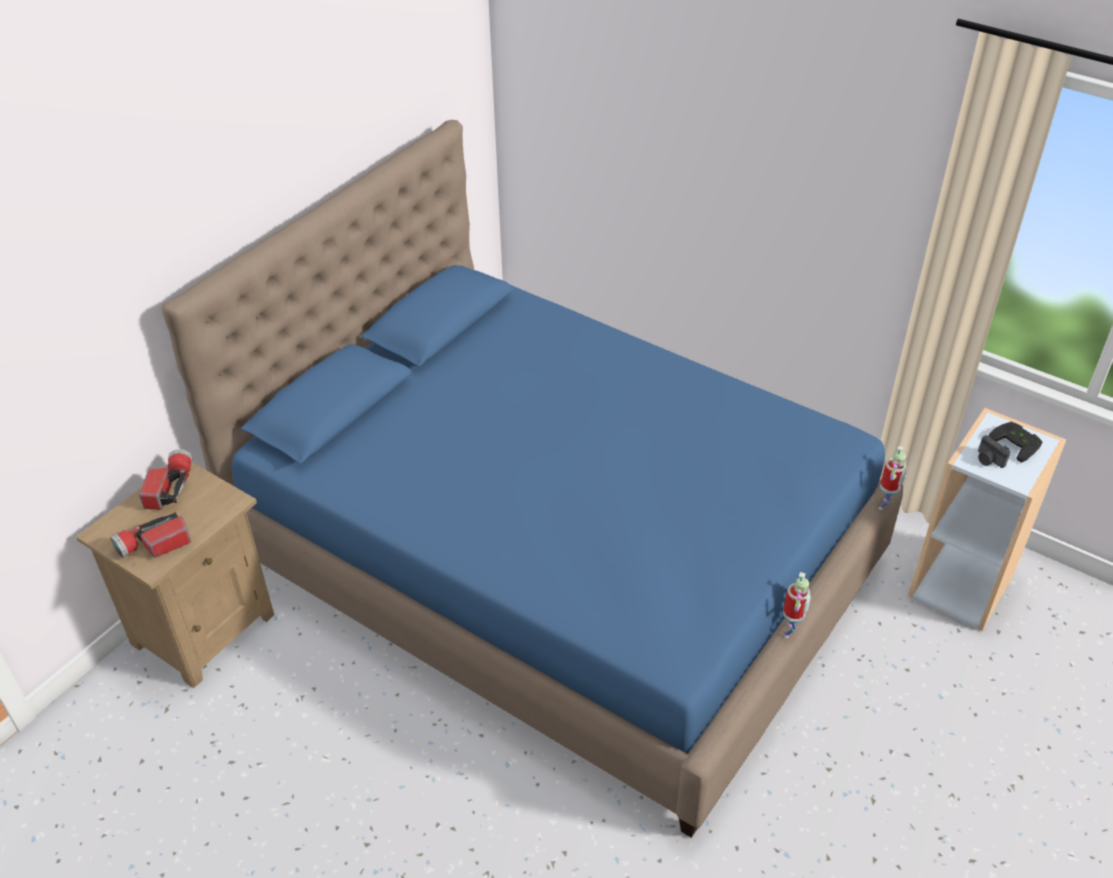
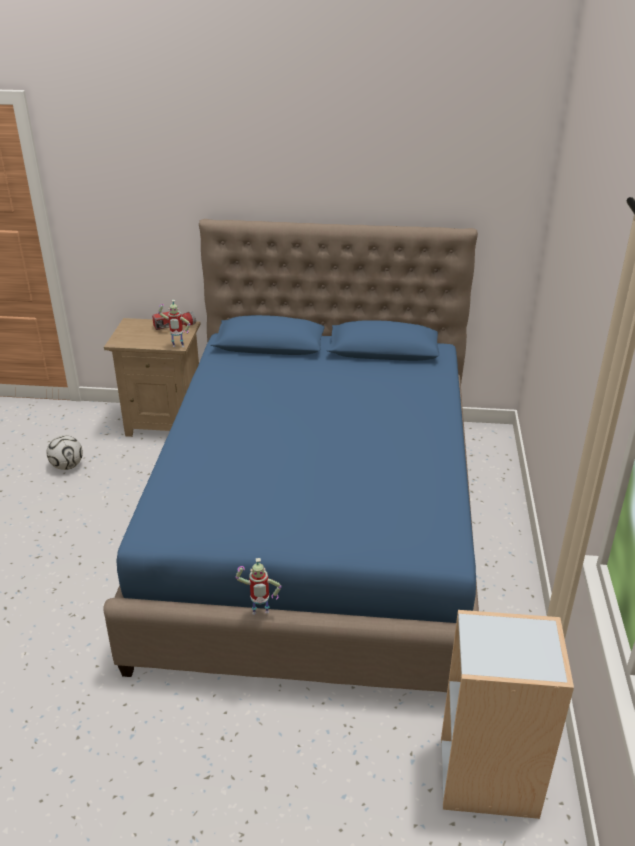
camera: 60 degrees right, 10 degrees down
(153, 545) = (131, 337): flashlight -> none
(208, 784) = (67, 466): none -> football
(885, 505) = (443, 632): toy robot -> toy robot (177, 347)
(988, 460) = (486, 635): camera -> none
(1017, 443) = (530, 650): black game controller -> none

